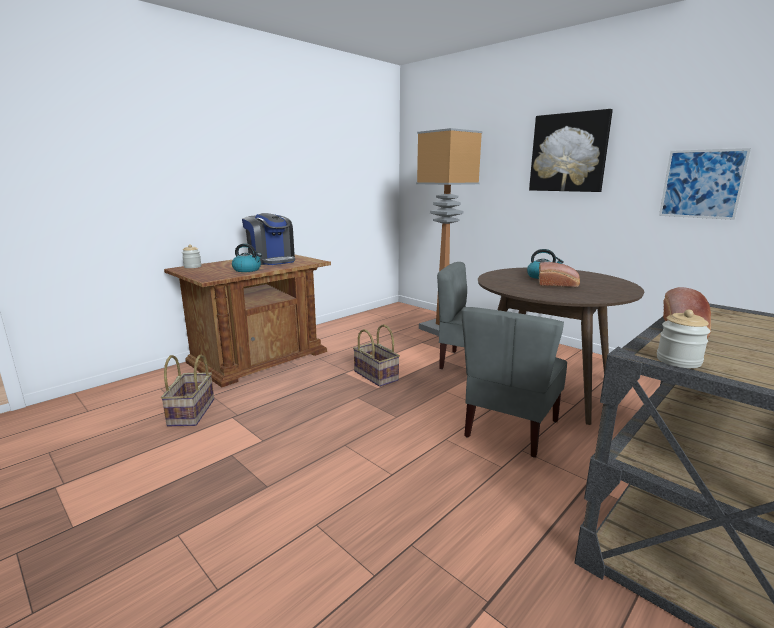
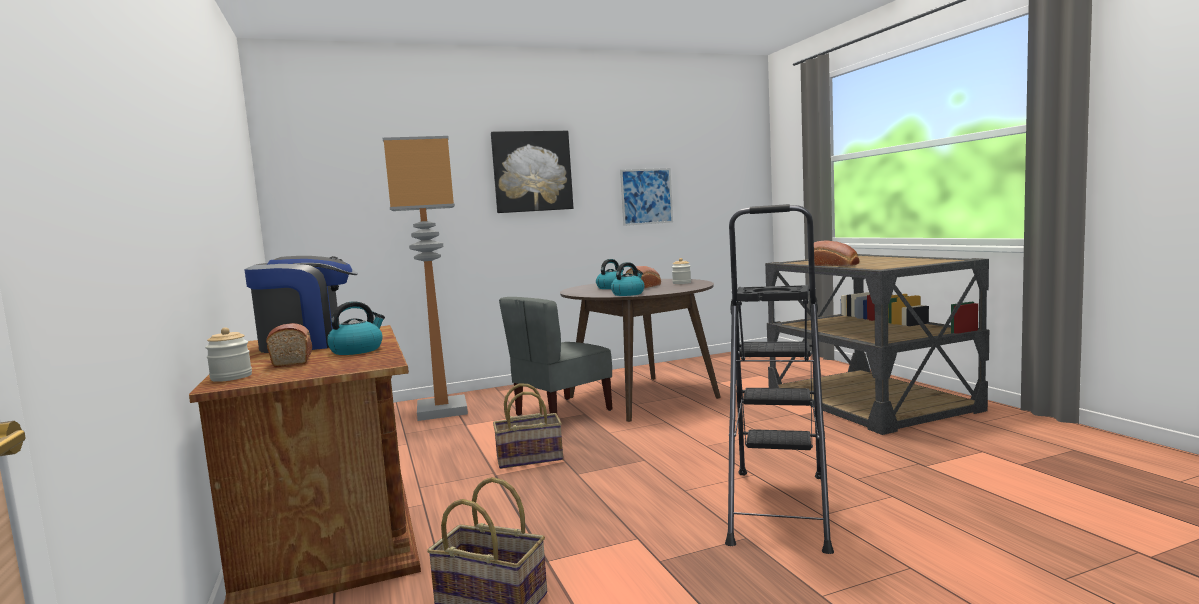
camera: 65 degrees left, 10 degrees down
(229, 266) = (293, 359): none -> bread
(324, 497) = (779, 508): none -> step ladder
(501, 285) = (628, 294): none -> kettle
(510, 428) = (706, 421): grey chair -> none
(678, 361) = (892, 267): jar -> jar (681, 283)

